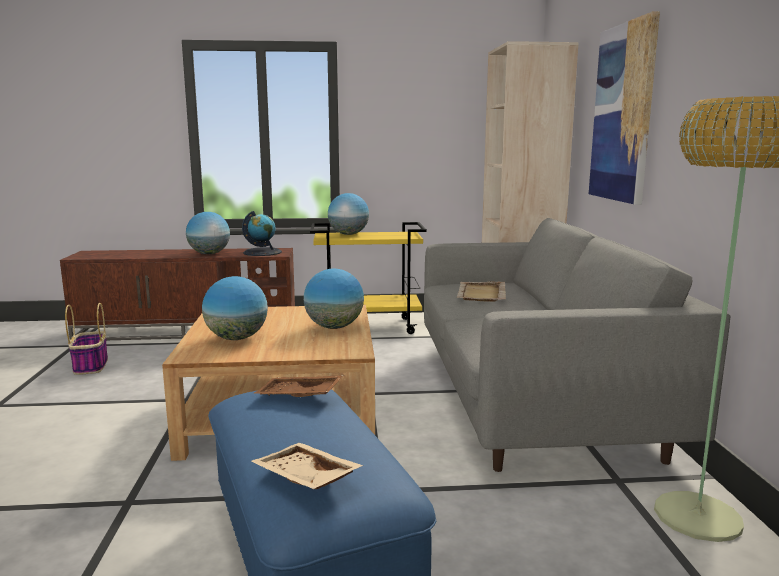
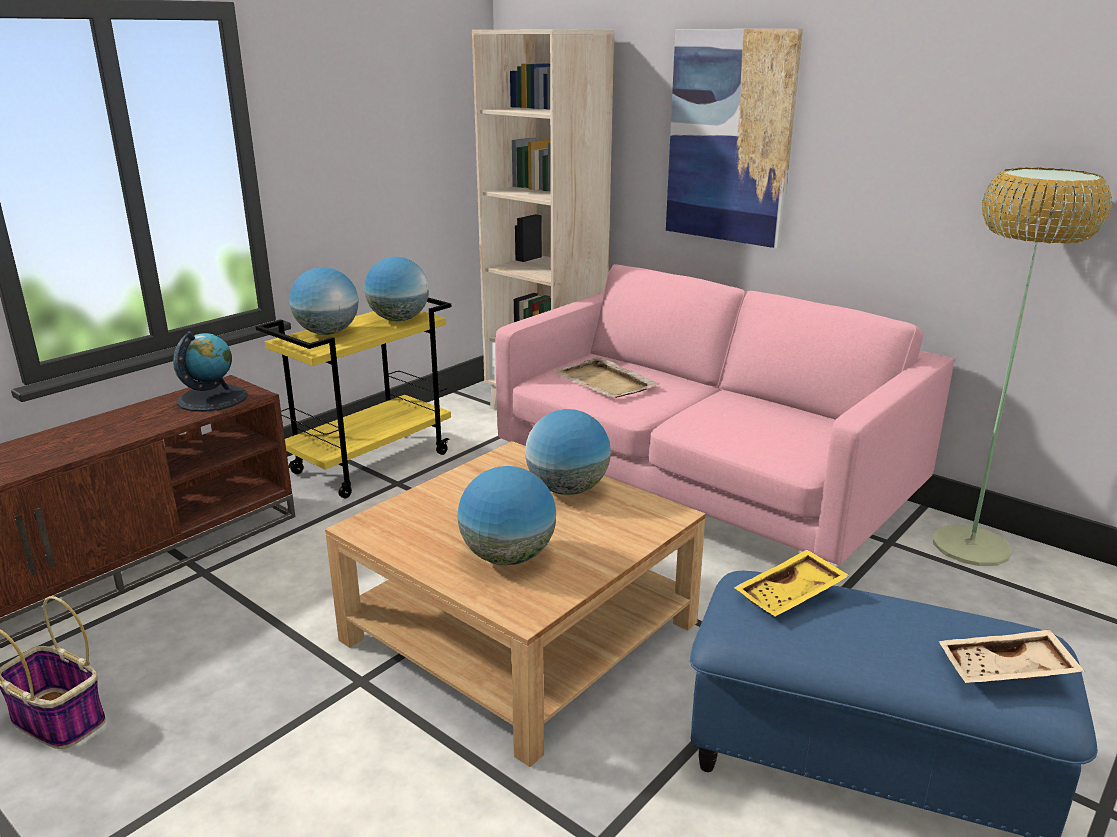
camera: 45 degrees left, 10 degrees up
(209, 254) = (126, 428): globe -> globe (399, 319)
(299, 396) = (791, 595): brown tray -> yellow tray
(532, 398) = (703, 489): grey sofa -> pink sofa

